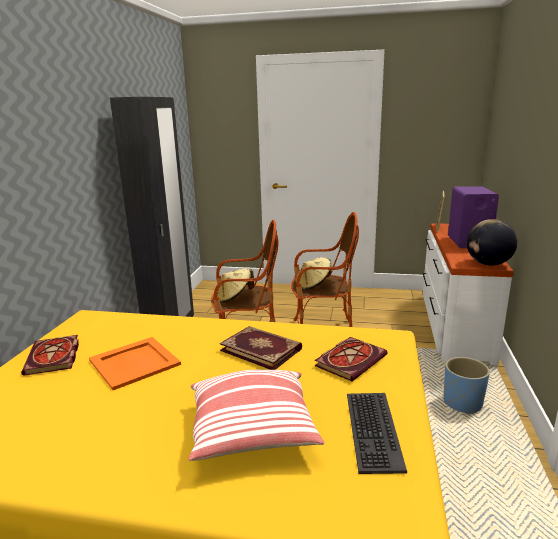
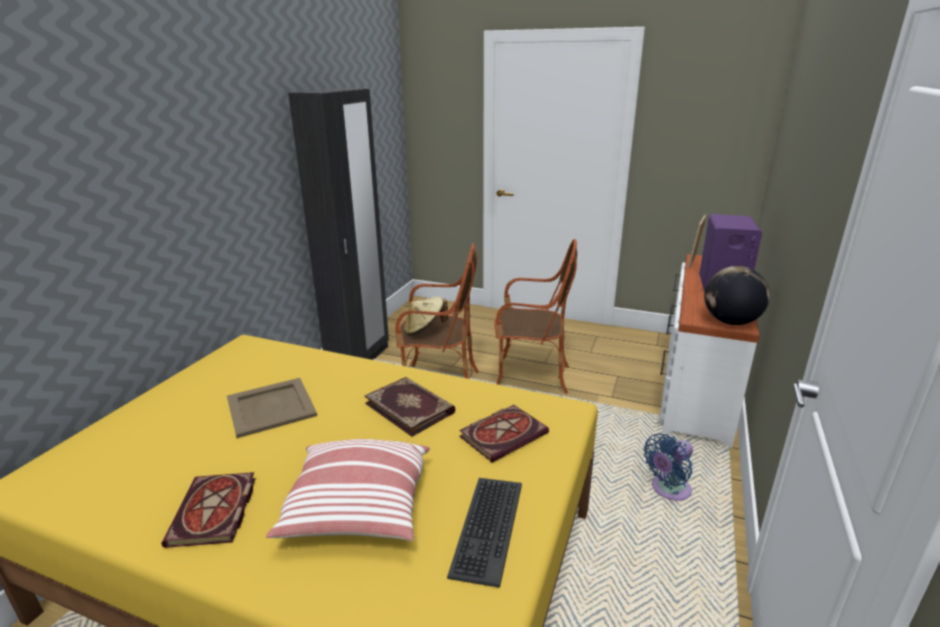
camera: 10 degrees right, 5 degrees up
(54, 358) = (194, 391): book -> book (214, 513)
(135, 362) = (271, 406): orange tray -> beige tray
(313, 285) = (521, 322): beige hat -> none
(463, 403) = (668, 490): blue planter -> blue fan

